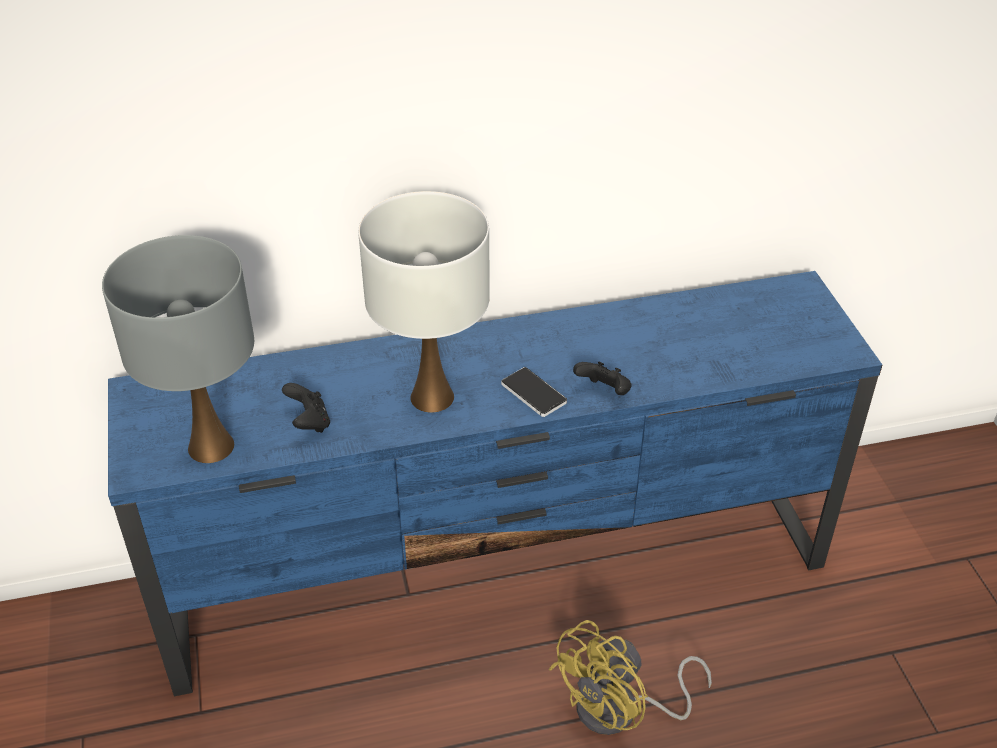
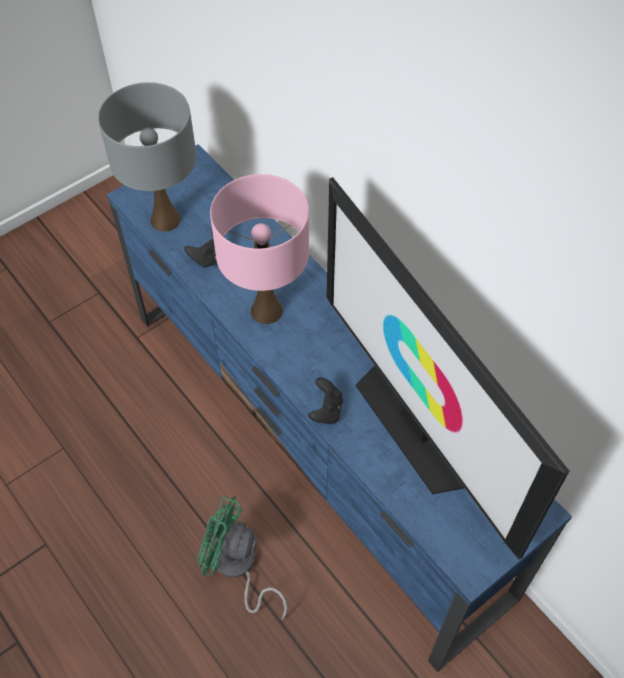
camera: 65 degrees right, 15 degrees up
(432, 396) = (267, 310): white table lamp -> pink table lamp
(533, 393) = (301, 367): phone -> none
(620, 711) = (237, 567): yellow fan -> green fan
(662, 331) = (418, 425): none -> television

